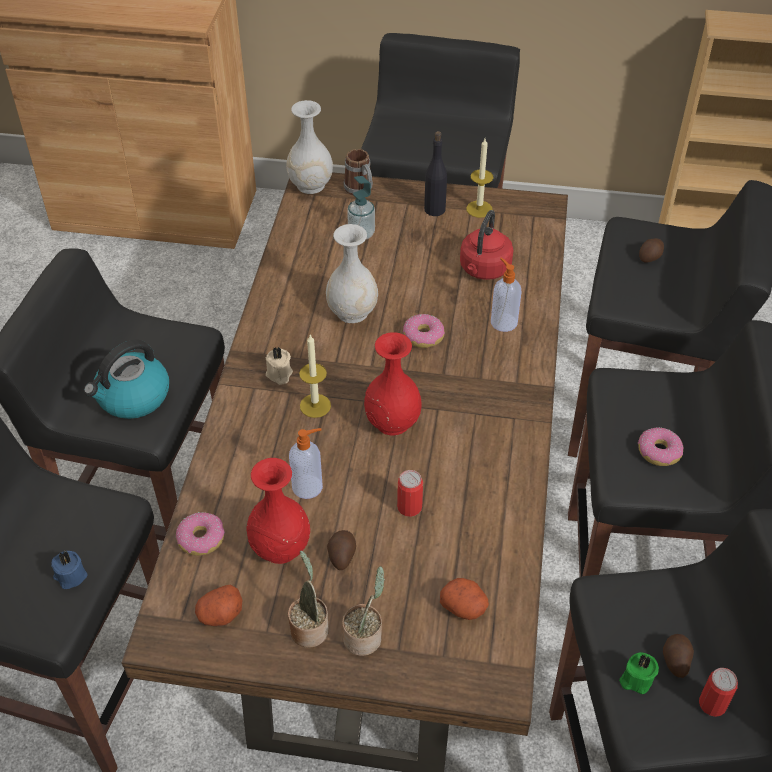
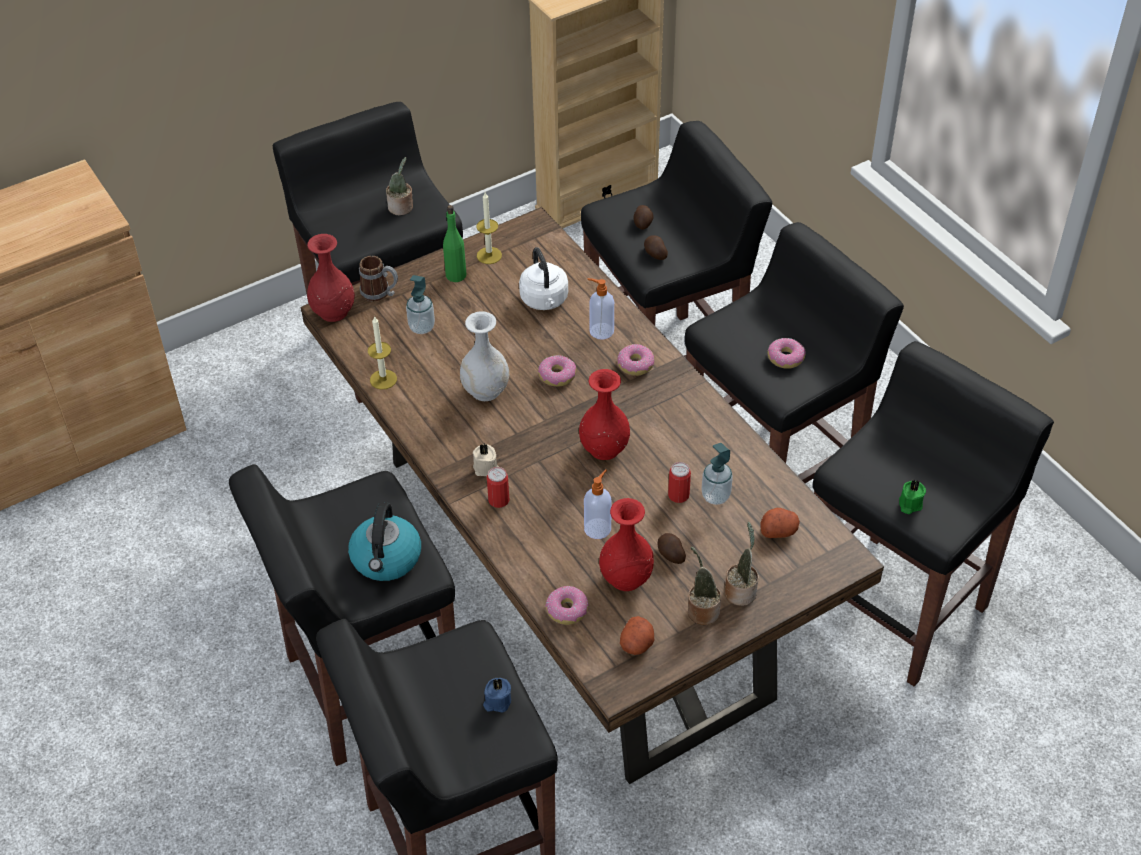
camera: 40 degrees left, 0 degrees up
(310, 185) = (333, 312): white vase -> red vase
(315, 405) = (538, 472): candle -> candle (383, 379)
(434, 209) = (456, 275): black bottle -> green bottle
(442, 531) = (715, 496): none -> soap dispenser
(458, 140) = (401, 208): none -> potted plant
(484, 270) = (545, 301): red kettle -> white kettle
(501, 369) = (635, 365): none -> donut
(675, 660) = (919, 478): potato -> potato (655, 254)
(712, 704) = (961, 488): can -> can (499, 500)

